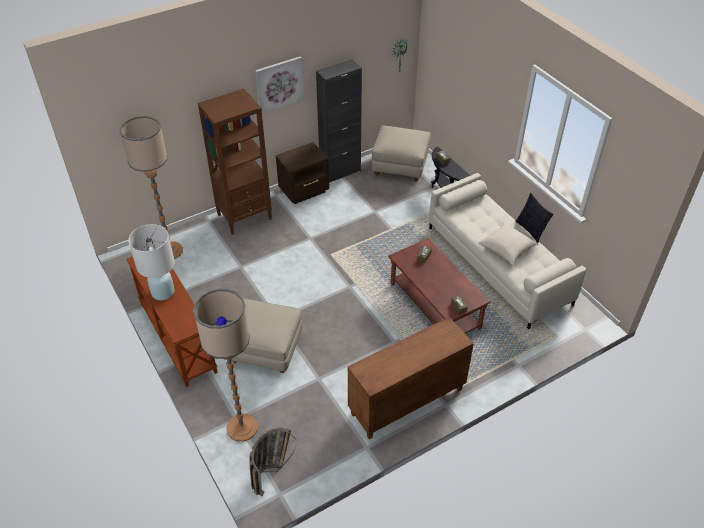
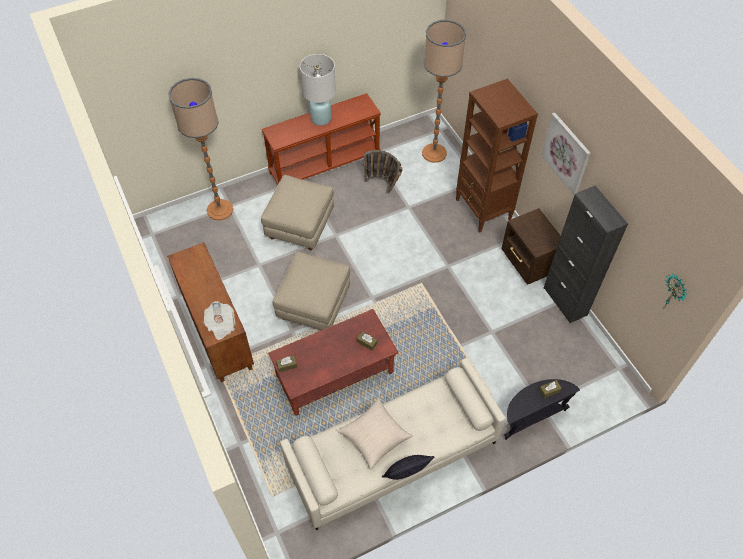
camera: 95 degrees right, 10 degrees up
(271, 472) = (172, 229): basket -> basket (384, 187)
(400, 167) = (580, 369): beige ottoman -> beige ottoman (314, 305)
(446, 335) = (221, 325): none -> newspaper

